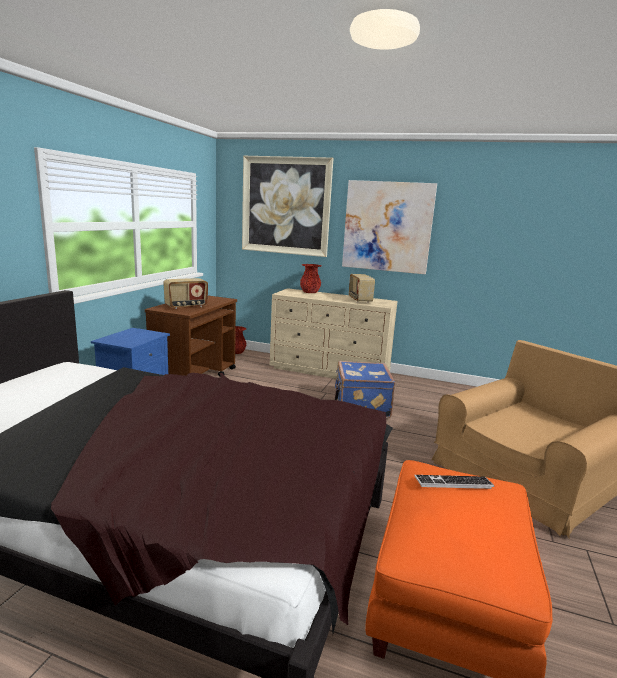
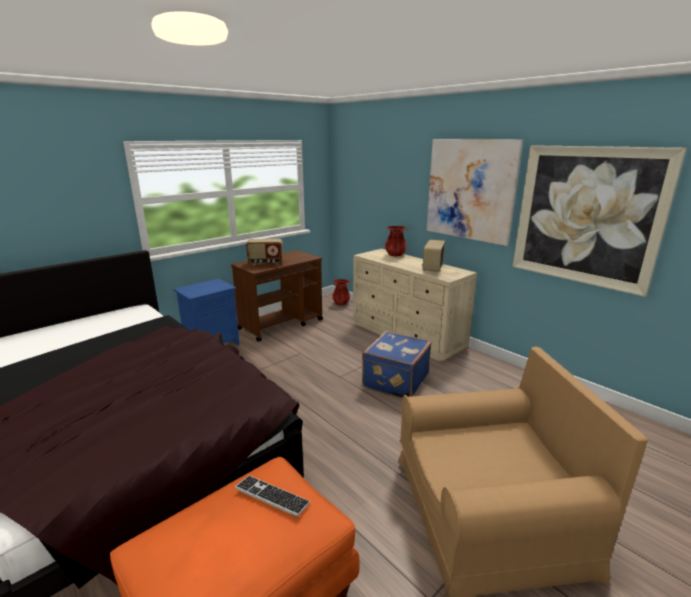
camera: 30 degrees right, 5 degrees up
(286, 206) = (381, 167): picture -> picture (586, 216)

